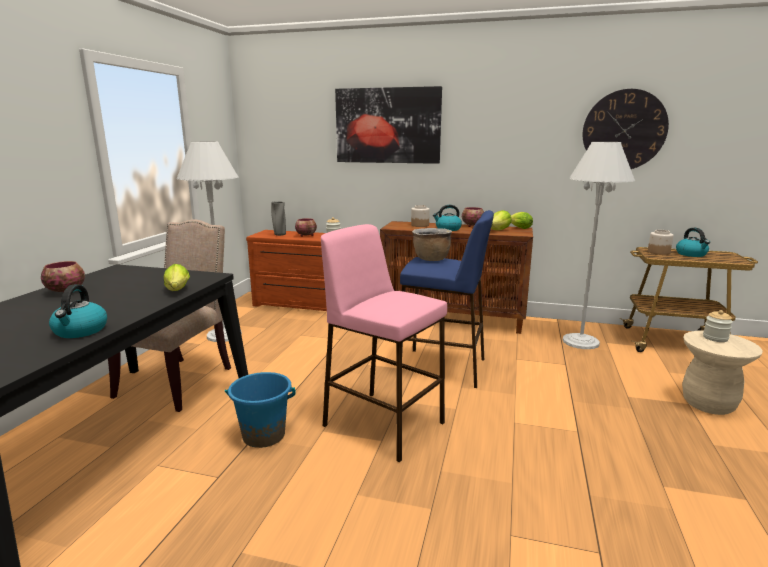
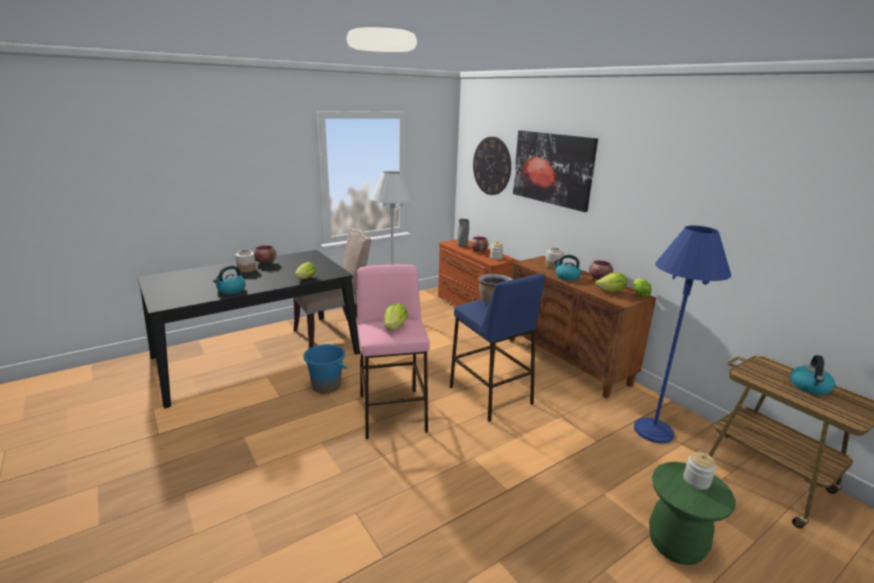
camera: 40 degrees right, 5 degrees up
(399, 299) = (395, 327): none -> lettuce
(580, 342) = (653, 430): white floor lamp -> blue floor lamp
(624, 130) = (774, 215): wall clock -> wall clock (492, 166)
(658, 252) = (769, 370): jar -> jar (246, 269)
(708, 404) = (675, 545): beige stool -> green stool

